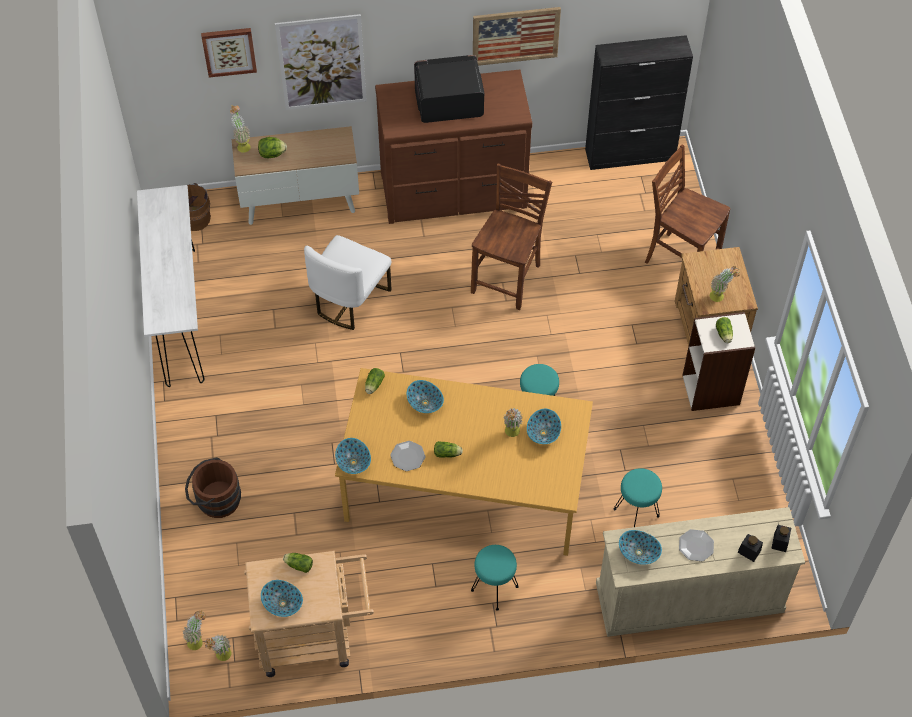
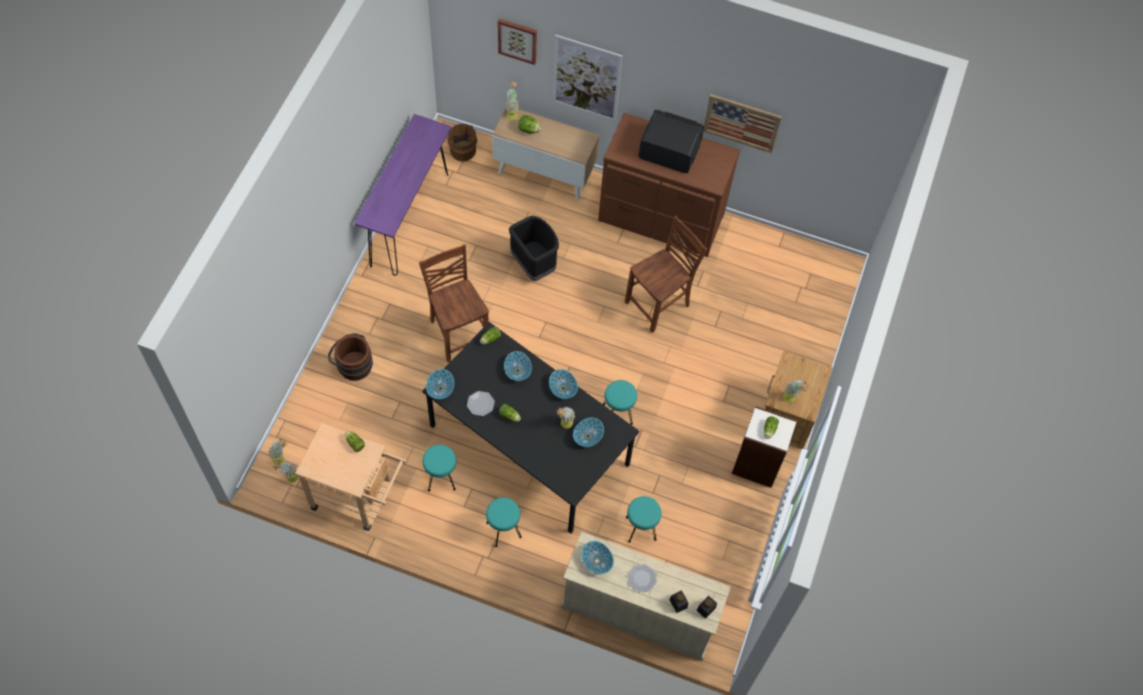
camera: 25 degrees right, 5 degrees up
(180, 316) = (409, 219): white console table -> purple console table
(283, 603) = (327, 465): bowl -> bowl (563, 388)
(349, 300) = (534, 265): white chair -> black trash can
(391, 569) = (441, 478): none -> turquoise stool
(466, 486) = (530, 444): orange dining table -> black dining table
(630, 155) = (813, 253): black cabinet -> none
(680, 260) = (798, 353): brown chair -> brown chair (458, 332)

